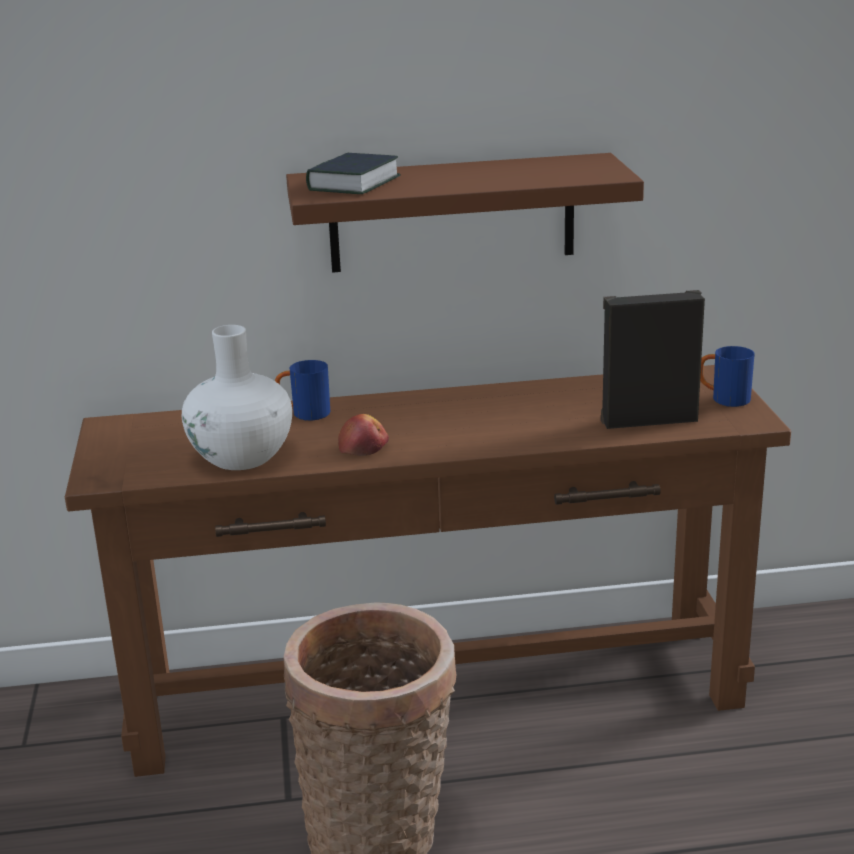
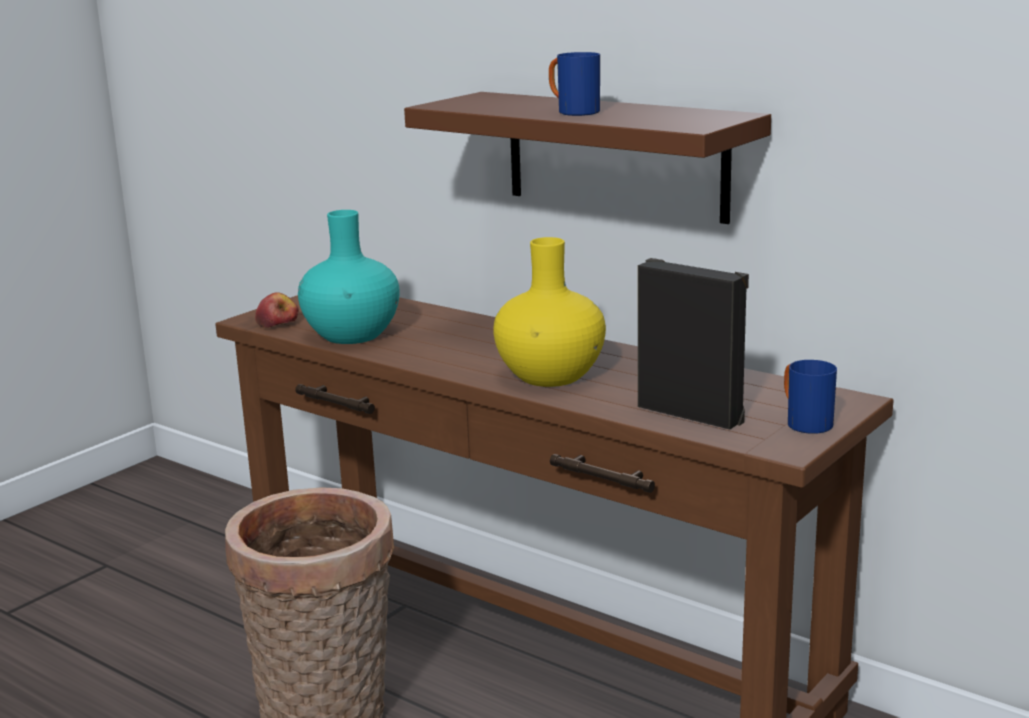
camera: 45 degrees right, 5 degrees down
(241, 457) = (351, 335): white vase -> turquoise vase
(304, 414) = (455, 322): blue mug -> blue mug (572, 112)
(353, 184) = (491, 102): book -> none
(364, 447) = (436, 356): apple -> apple (277, 323)
(491, 430) = (550, 376): none -> yellow vase

